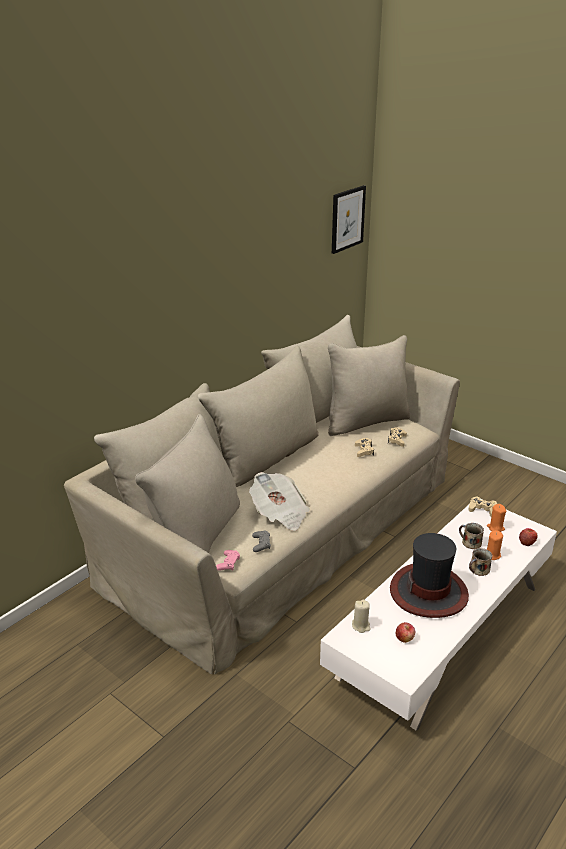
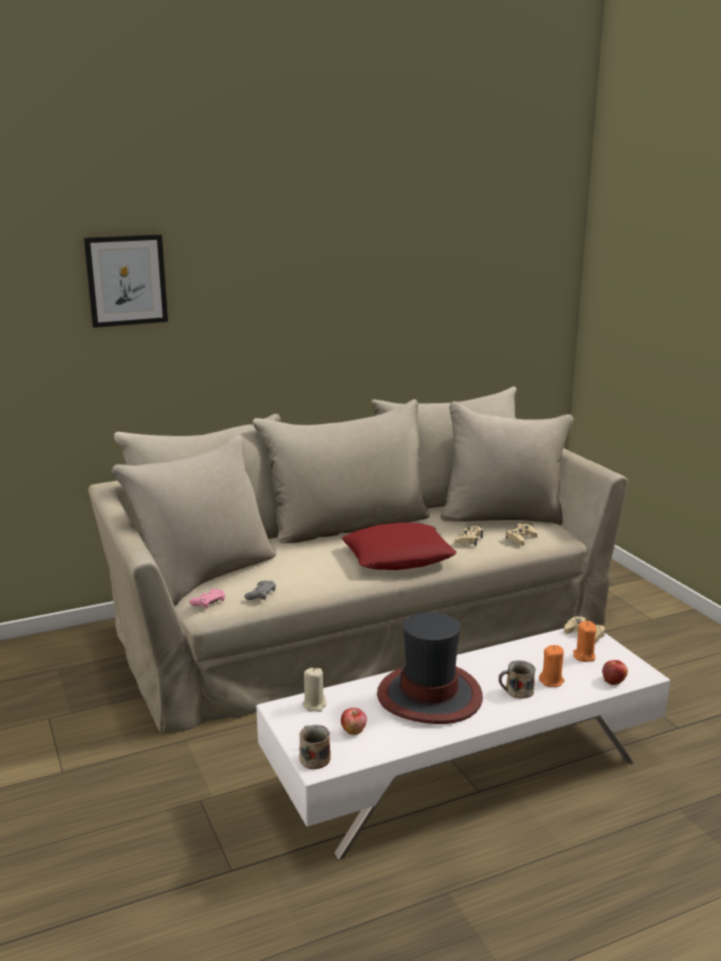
camera: 25 degrees right, 10 degrees down
(280, 514) = (310, 574): newspaper -> none
(328, 479) = (398, 556): none -> red pillow
(347, 219) = (540, 275): picture -> picture (126, 280)
(470, 542) = (534, 662): mug -> mug (313, 758)

